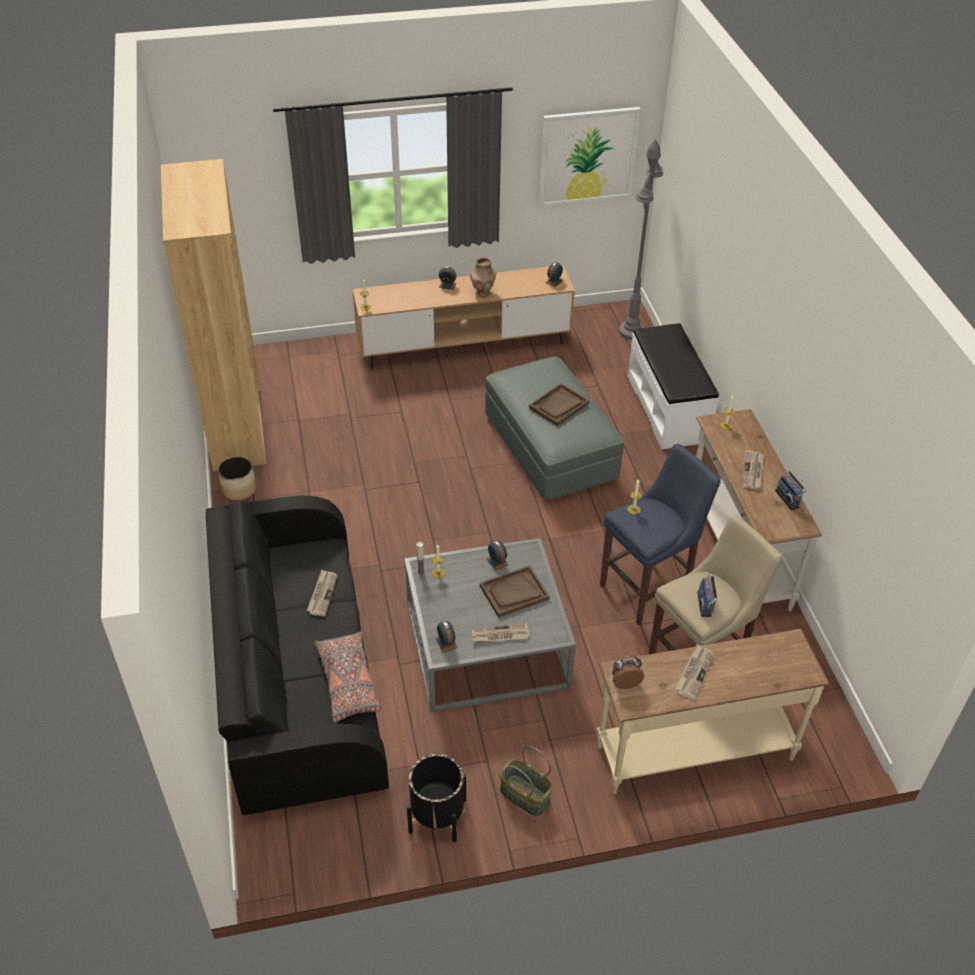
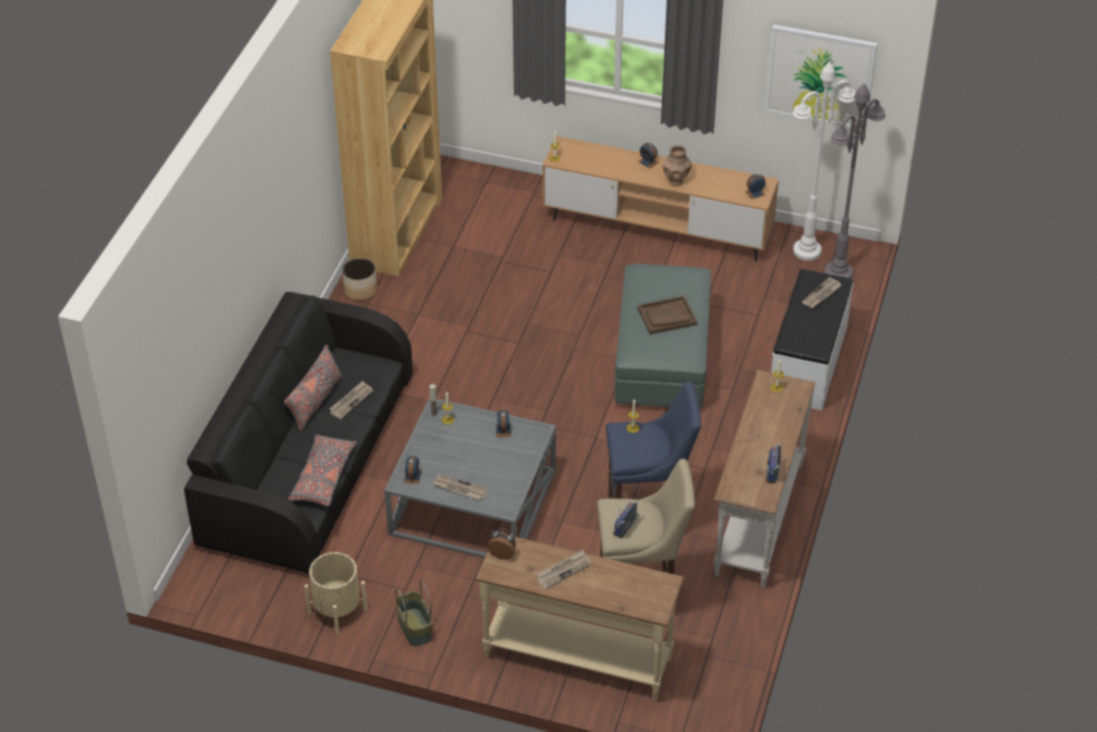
camera: 30 degrees right, 0 degrees up
(286, 609) = (315, 402): none -> grey pillow
(437, 816) = (337, 611): black planter -> beige planter
(514, 593) = (497, 460): brown tray -> none
(594, 323) = (807, 250): none -> white floor lamp
(753, 471) = (763, 436): newspaper -> newspaper (821, 294)

